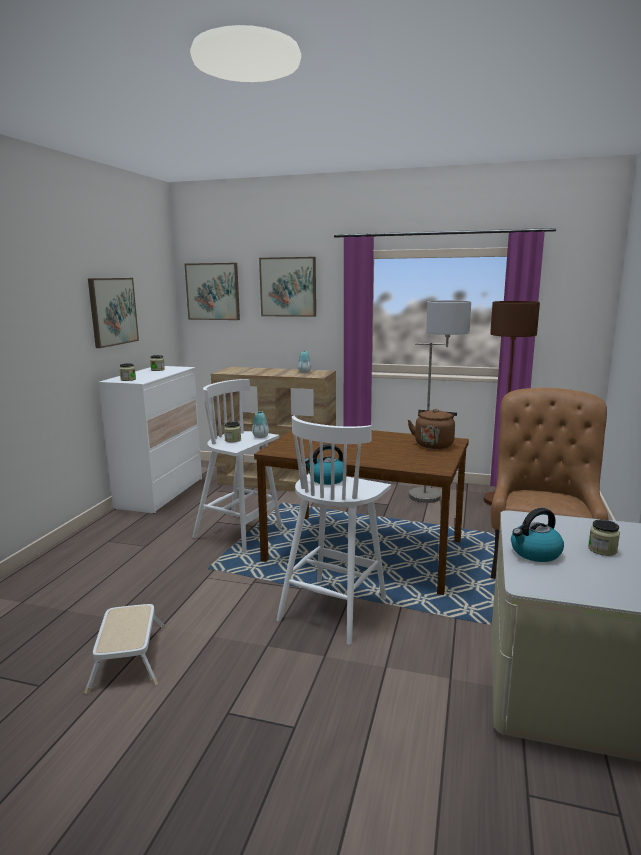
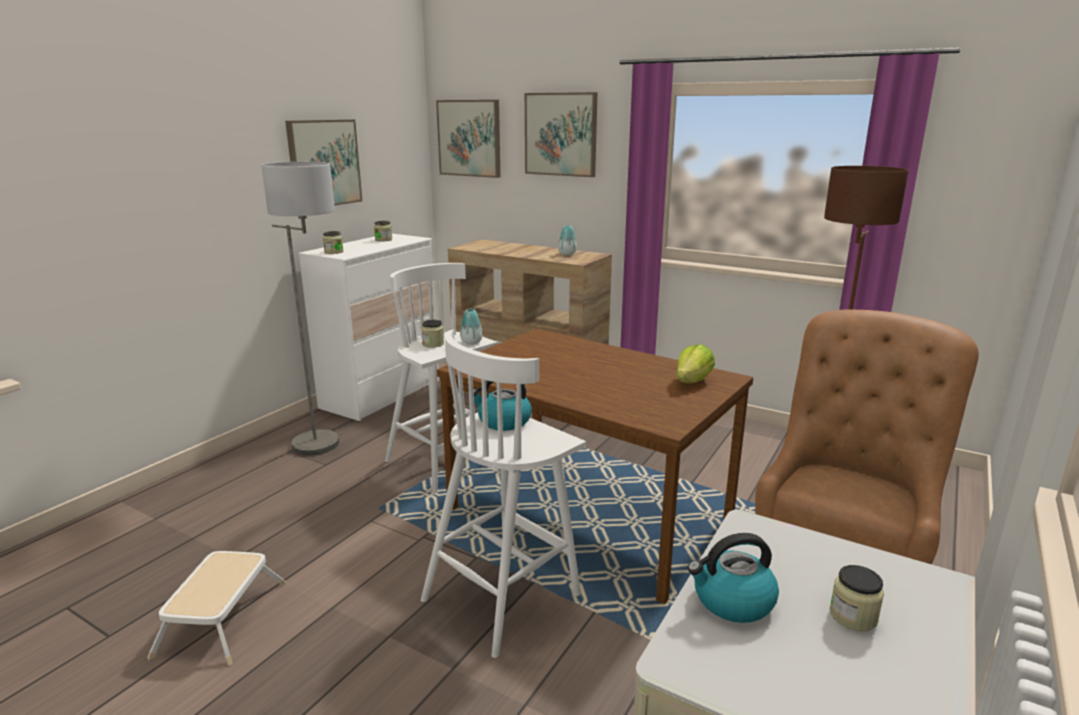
camera: 15 degrees right, 5 degrees up
(434, 444) = (693, 381): brown kettle -> lettuce
(434, 497) = (729, 445): grey floor lamp -> grey floor lamp (325, 448)

